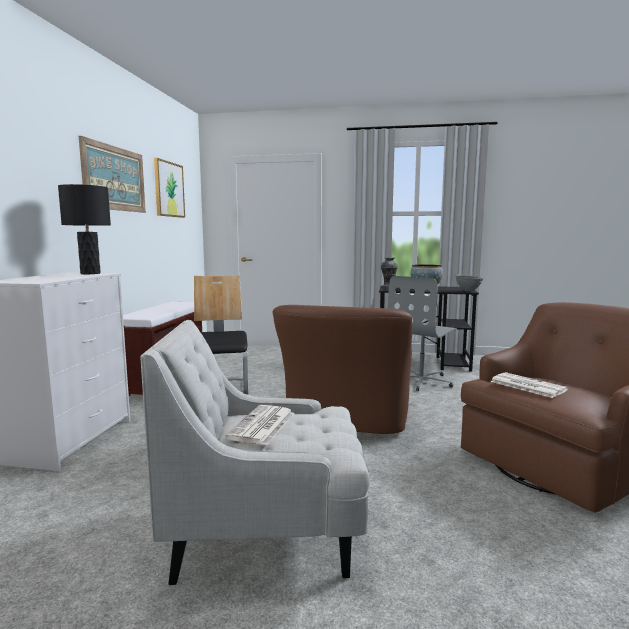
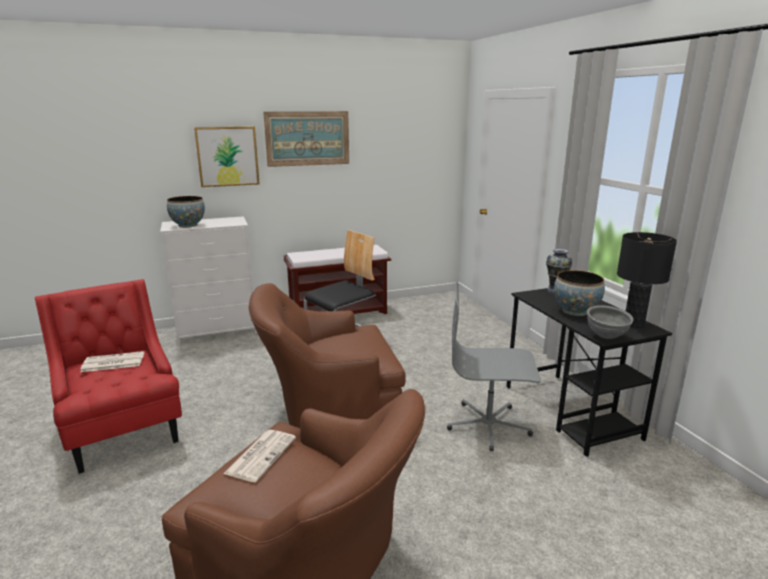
camera: 60 degrees right, 10 degrees up
(48, 279) = (188, 225): none -> bowl
(90, 273) = (233, 222): black table lamp -> black table lamp (633, 324)
(168, 189) = (395, 136): picture -> picture (227, 156)
(267, 534) = (123, 430): white armchair -> red armchair

